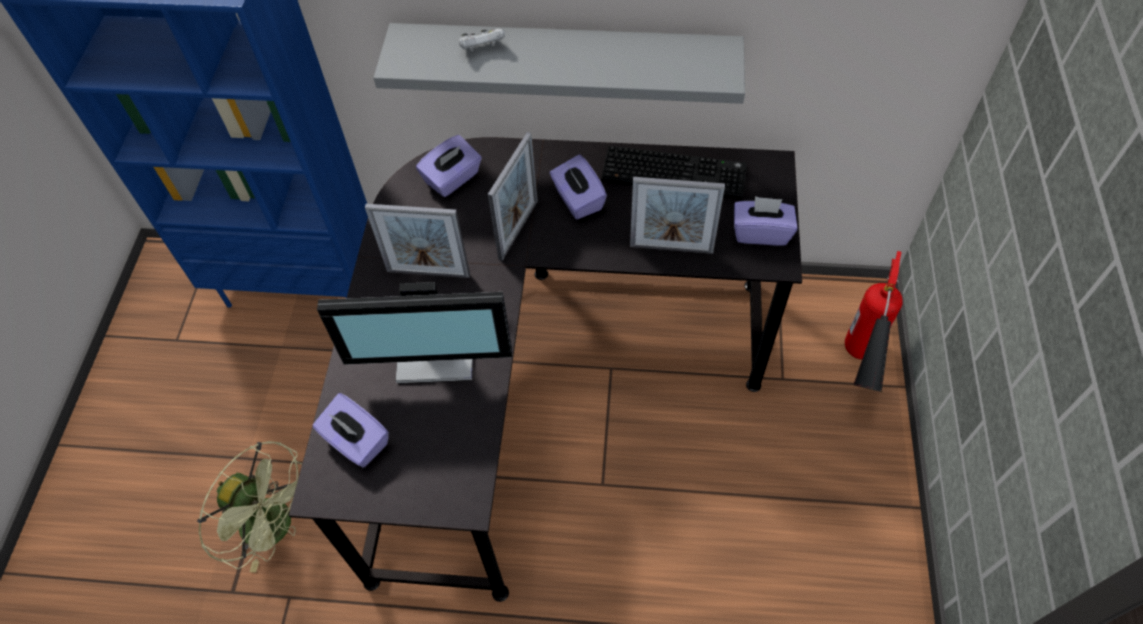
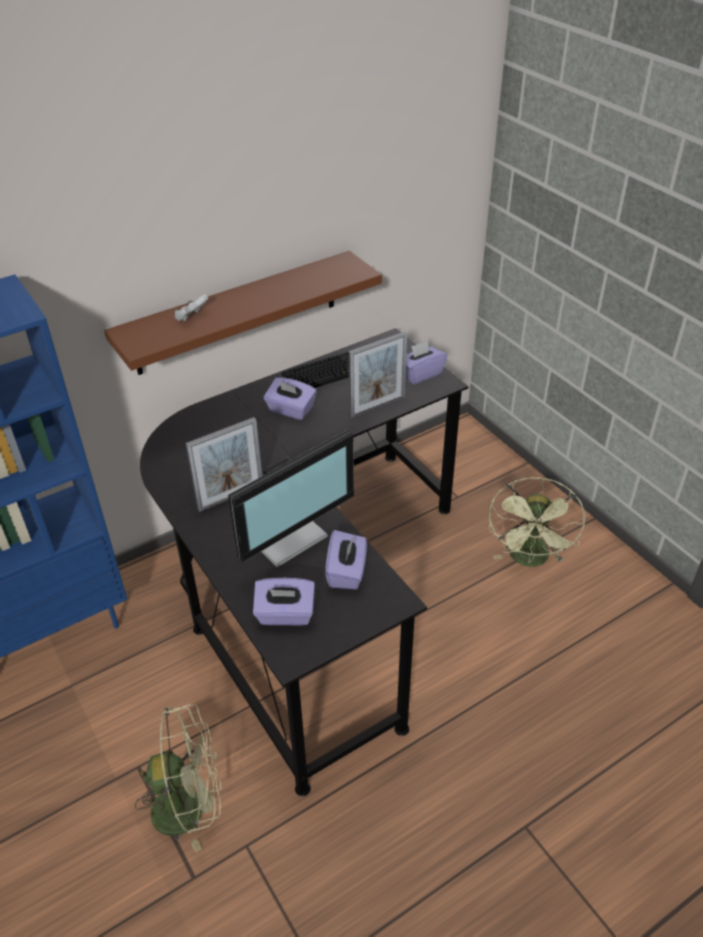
camera: 40 degrees left, 15 degrees down
(453, 179) = (189, 439): purple tissue box -> purple tissue box (347, 572)
(518, 230) = (268, 444): picture frame -> none
(565, 59) = (237, 313): grey shelf -> brown shelf
(793, 506) = (530, 560): none -> green fan
(856, 372) = (495, 470): fire extinguisher -> none

